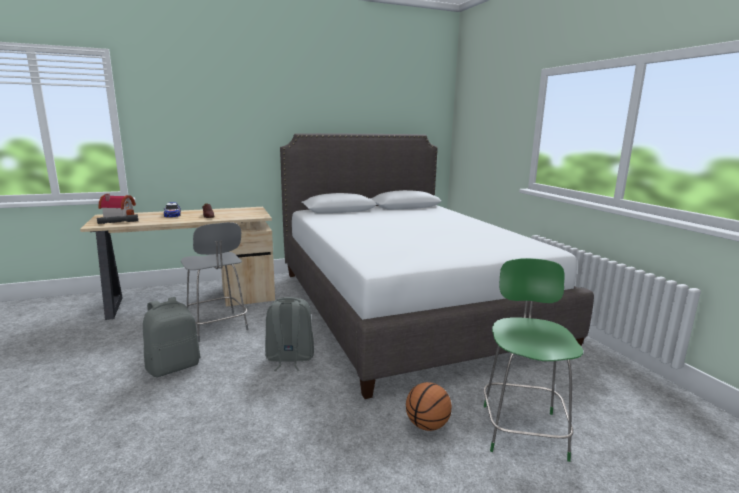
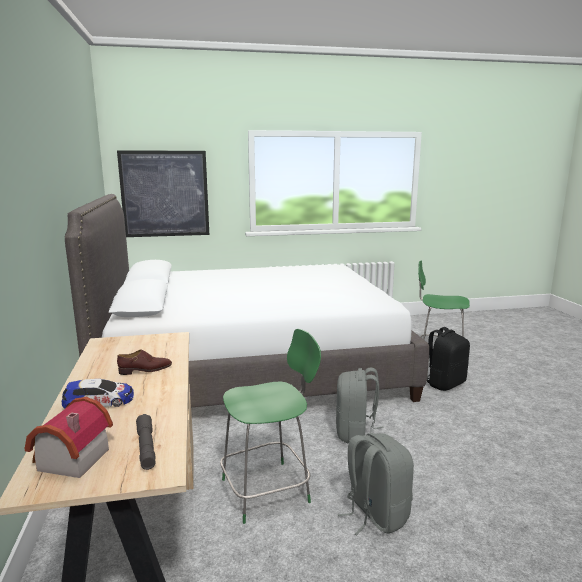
camera: 80 degrees left, 0 degrees up
(217, 327) = (268, 489): grey stool -> green stool
(427, 425) = (444, 383): basketball -> black backpack
(478, 139) = (165, 194): none -> picture

